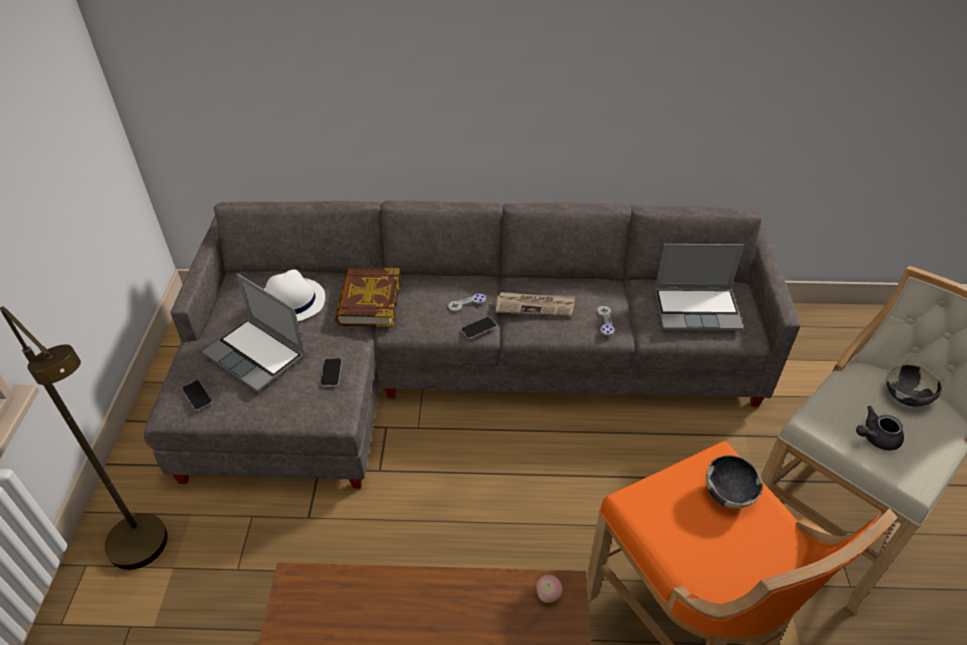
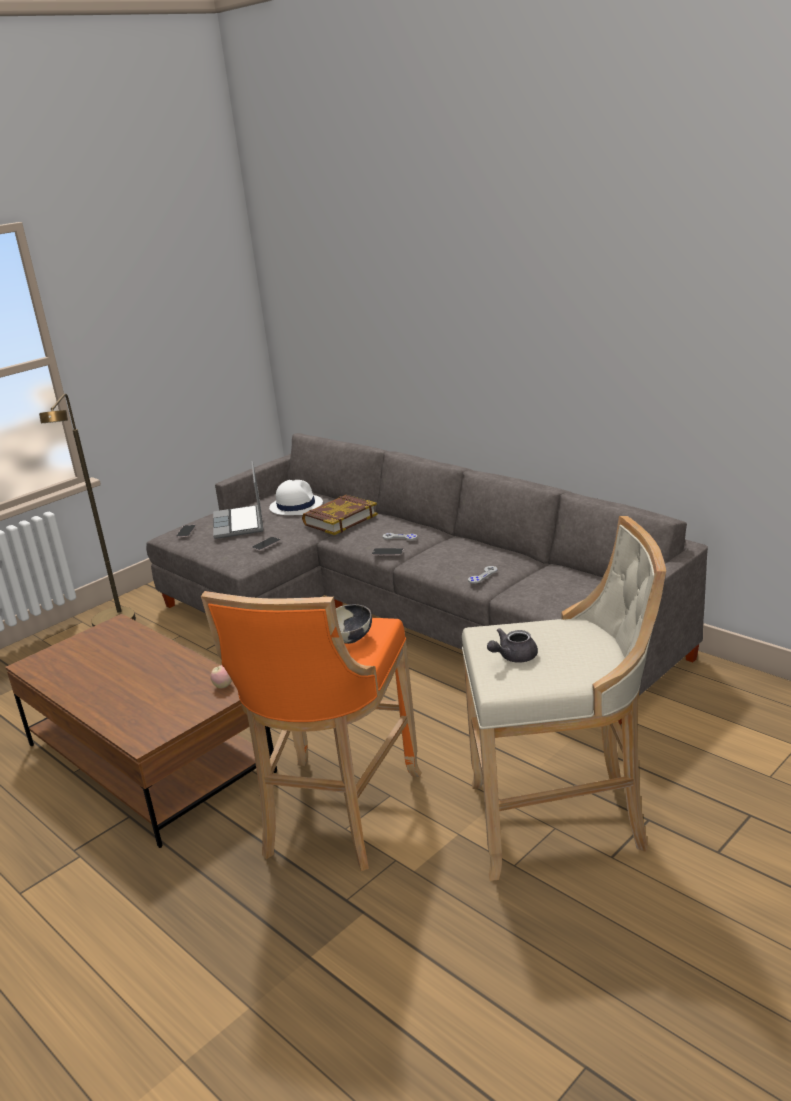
camera: 45 degrees right, 20 degrees down
(535, 306) = (444, 552): newspaper -> none
(697, 309) = (570, 592): laptop -> none
(875, 438) = (513, 657): grey teapot -> grey teapot turned 60 degrees counterclockwise
(905, 398) = (586, 649): bowl -> none

